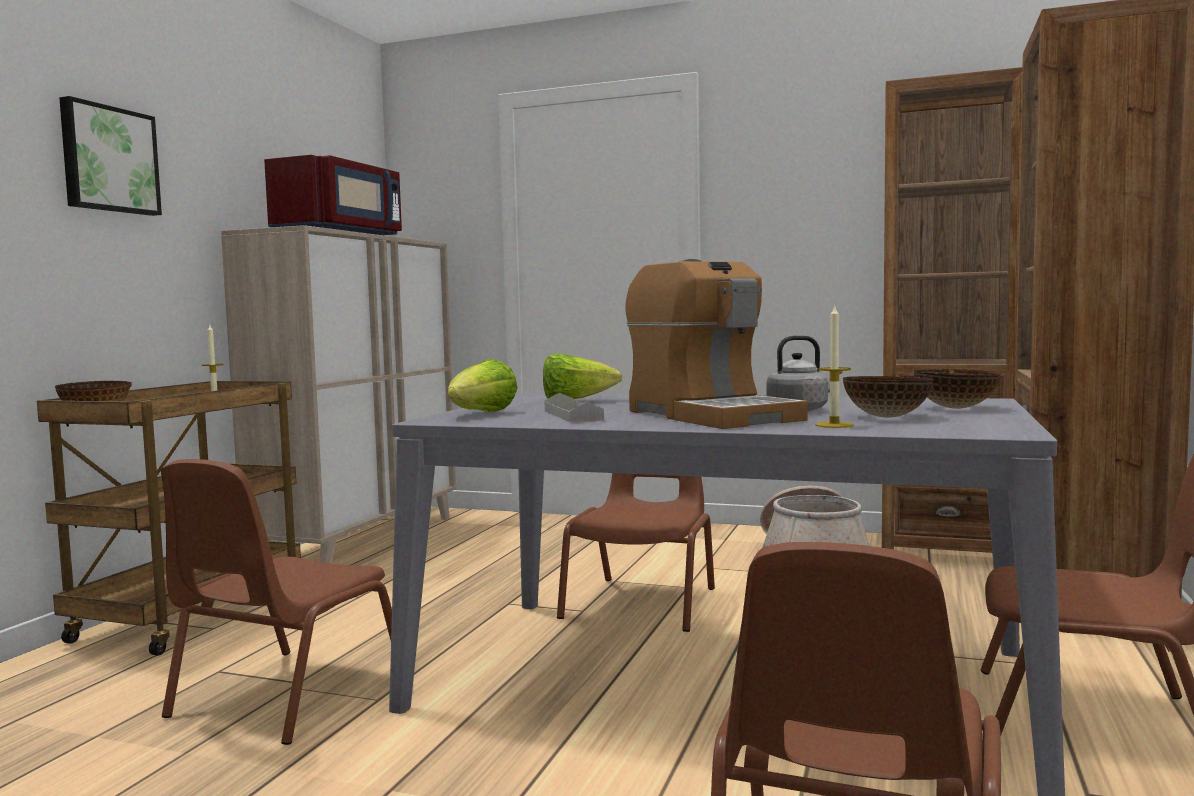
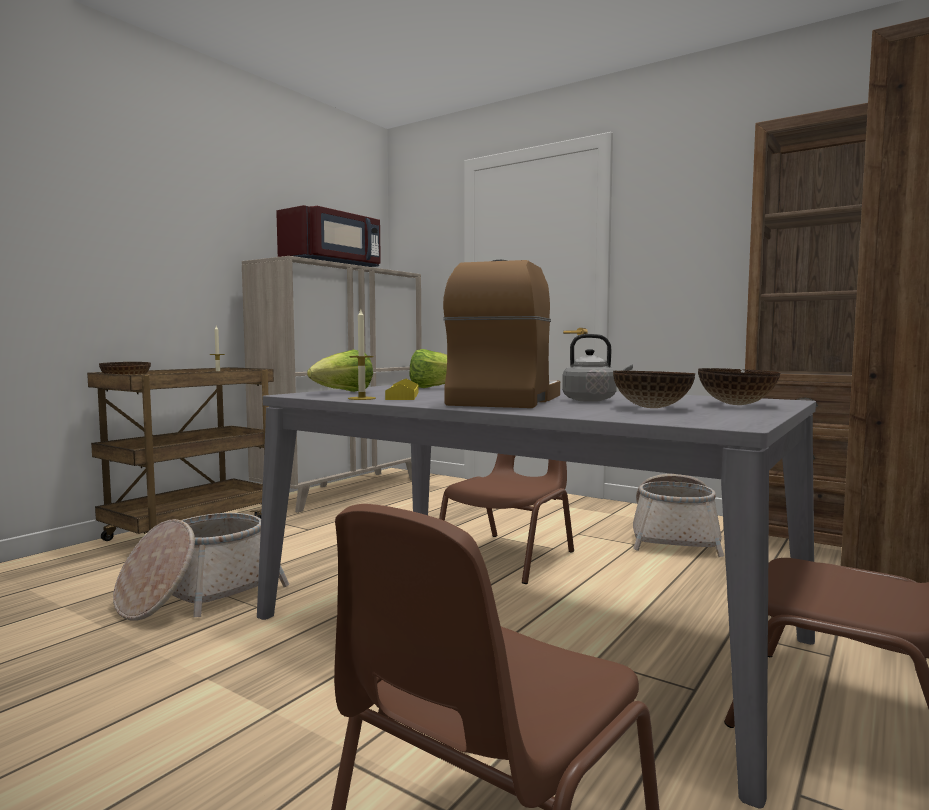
camera: 15 degrees right, 0 degrees up
(108, 159) = (154, 209): picture -> none
(285, 696) = (199, 595): brown chair -> basket
(572, 415) = (403, 396): grey tray -> yellow tray
(710, 415) = (506, 400): coffee machine -> coffee machine turned 150 degrees counterclockwise
(834, 425) = (587, 411): candle -> candle (362, 398)

